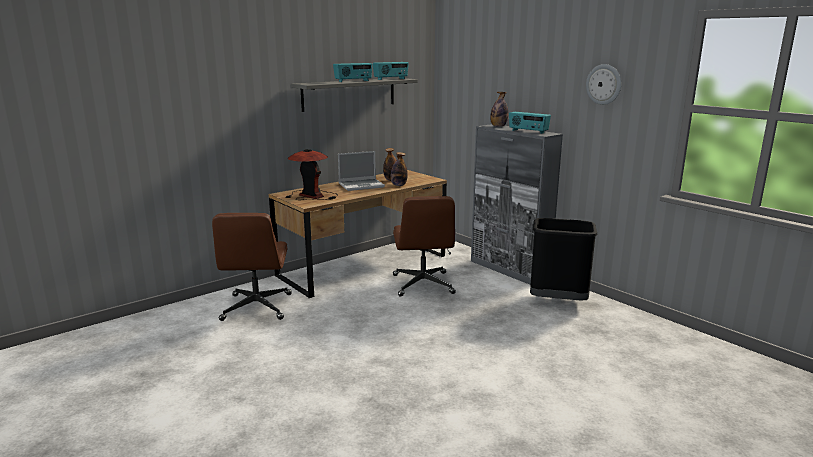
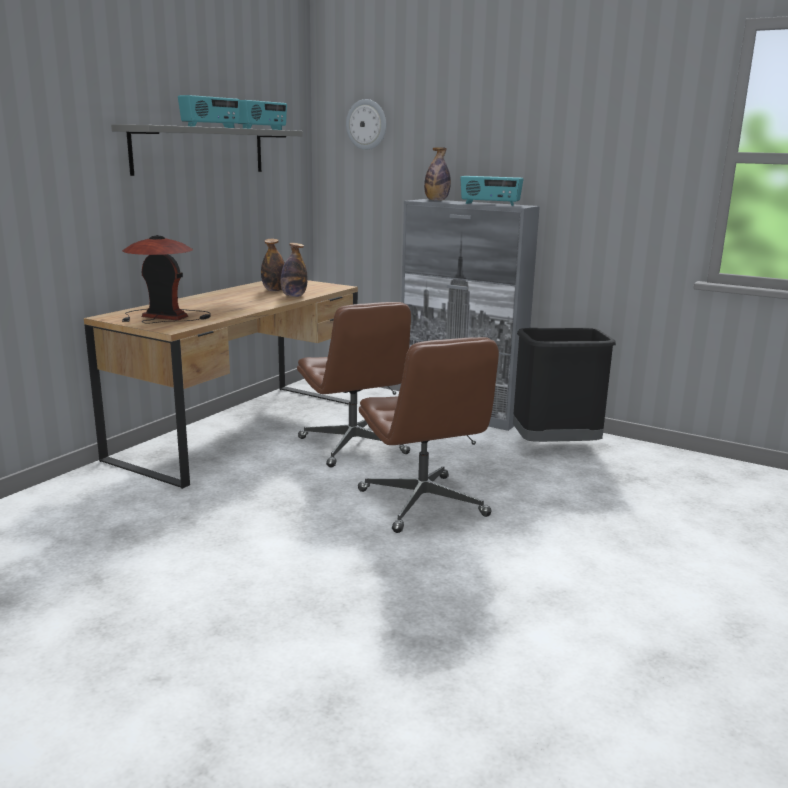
camera: 20 degrees left, 0 degrees up
(257, 307) = (97, 515): brown office chair -> brown office chair (423, 504)
(361, 185) = (235, 299): laptop -> none
(604, 84) = (602, 130): wall clock -> wall clock (366, 124)

